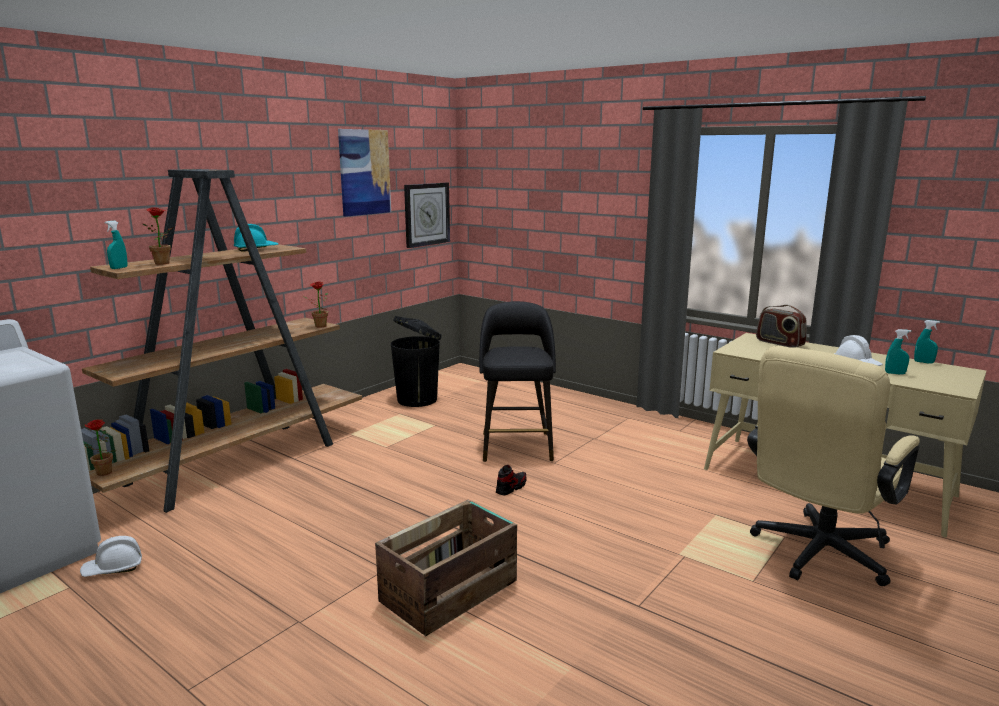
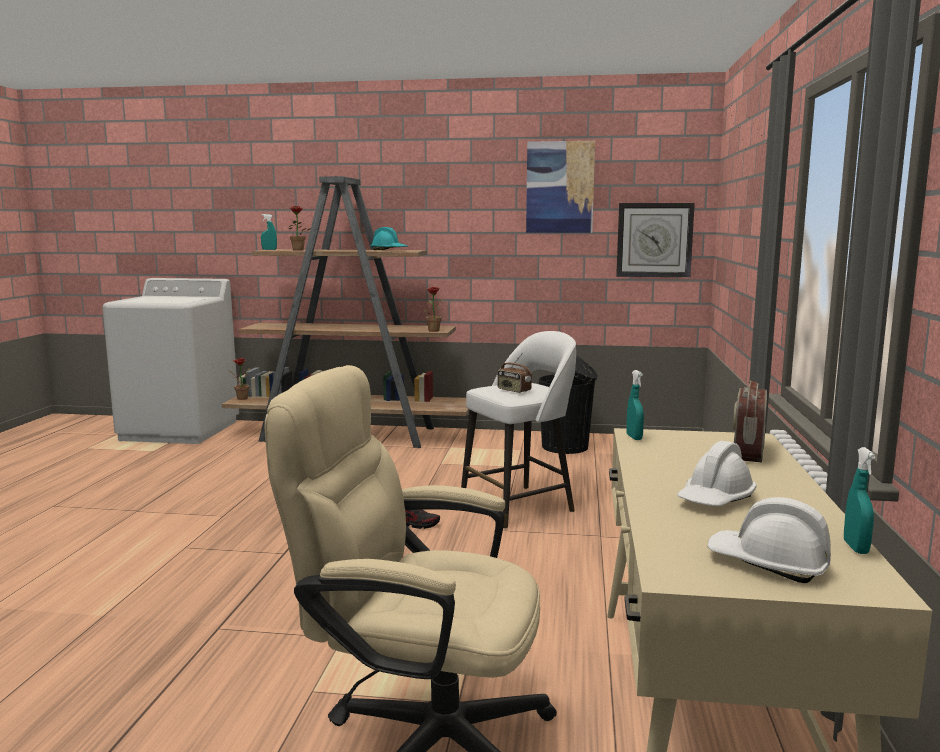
camera: 60 degrees right, 5 degrees down
(113, 568) = (179, 452): white hard hat -> white hard hat (768, 564)
(451, 591) = (202, 544): crate -> none
(516, 445) = (519, 506): black stool -> white stool
(524, 355) = (513, 390): none -> radio
(895, 373) = (707, 525): turquoise spray bottle -> turquoise spray bottle (634, 437)

